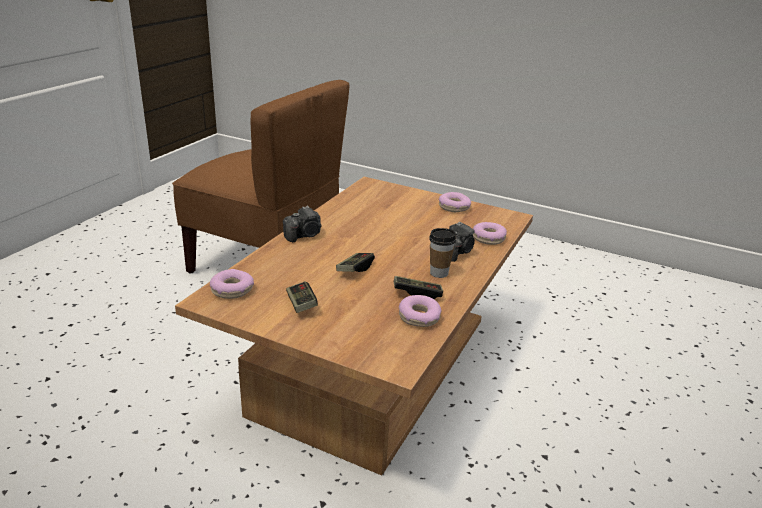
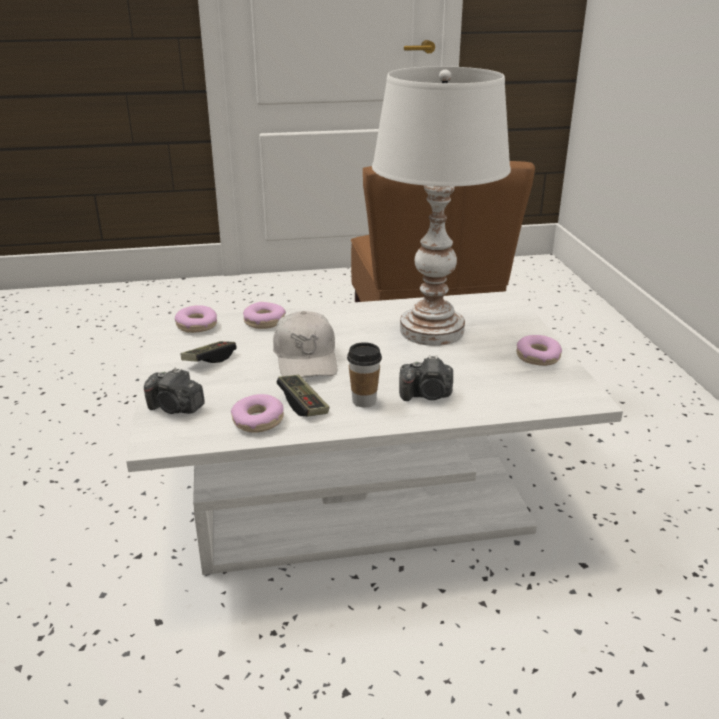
camera: 55 degrees right, 0 degrees up
(304, 235) = (334, 314): camera -> camera (175, 408)
(355, 269) = (306, 358): game controller -> white cap
(375, 363) = (359, 494): brown coffee table -> white coffee table
(379, 218) = (432, 331): none -> white table lamp
(488, 238) = (497, 402): donut -> donut (264, 322)

